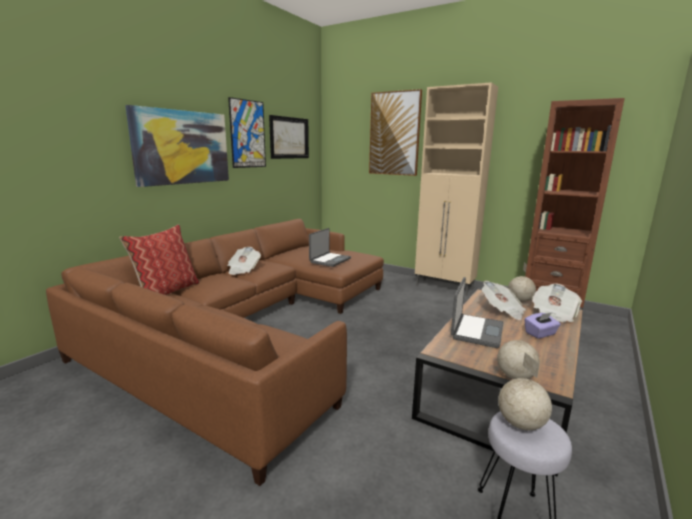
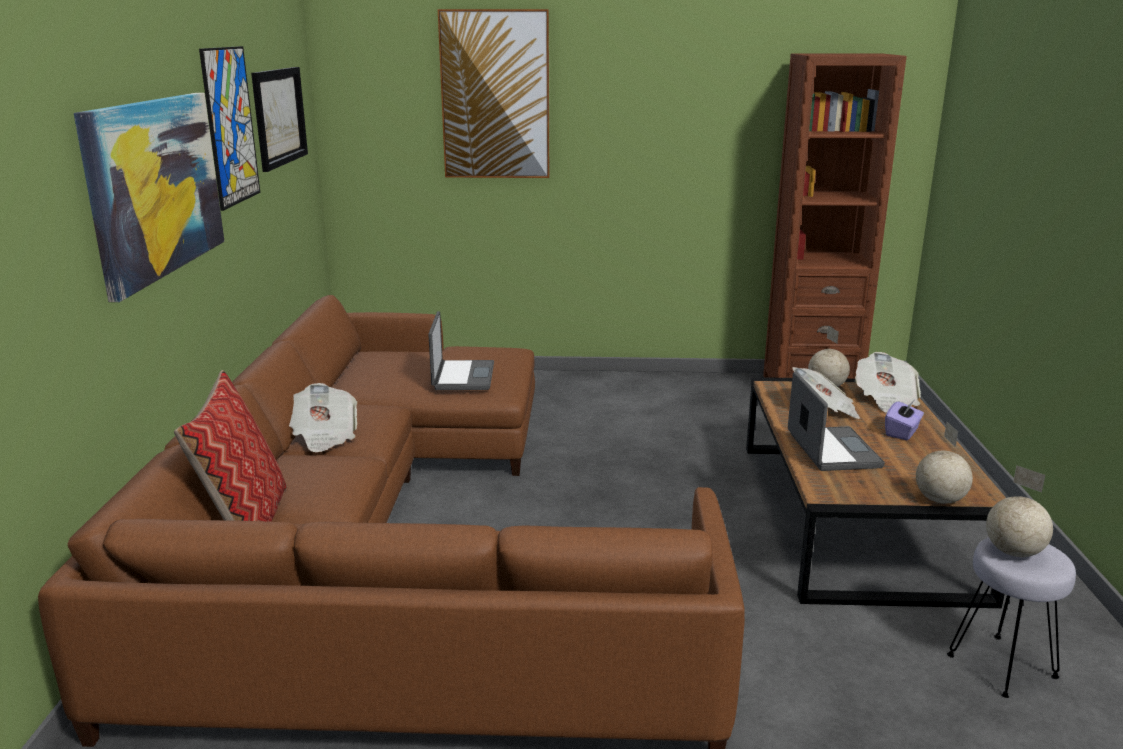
camera: 30 degrees left, 5 degrees up
(445, 287) = (630, 381): beige cabinet -> none

